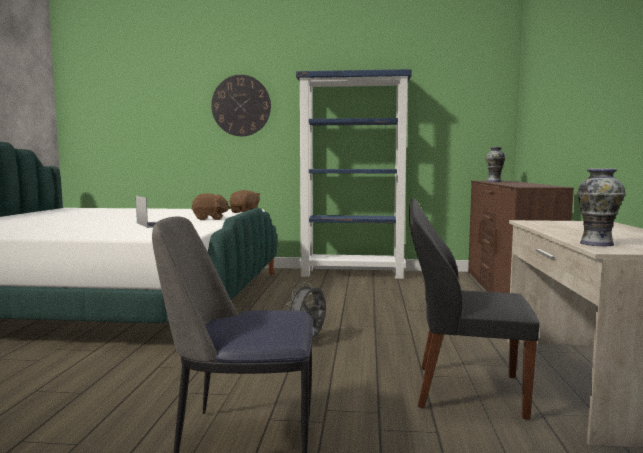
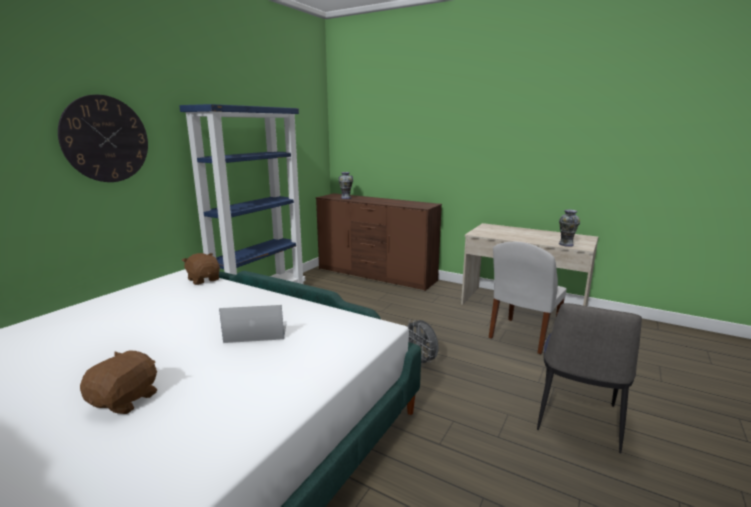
camera: 65 degrees left, 10 degrees up
(210, 219) = (244, 301): brown plush toy -> brown plush toy (126, 400)
(465, 390) = (522, 336): black chair -> white chair

